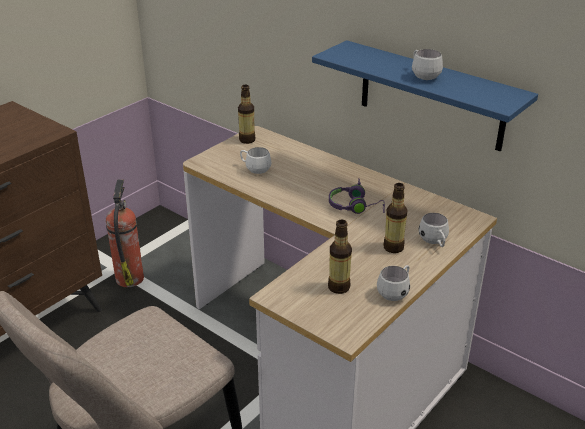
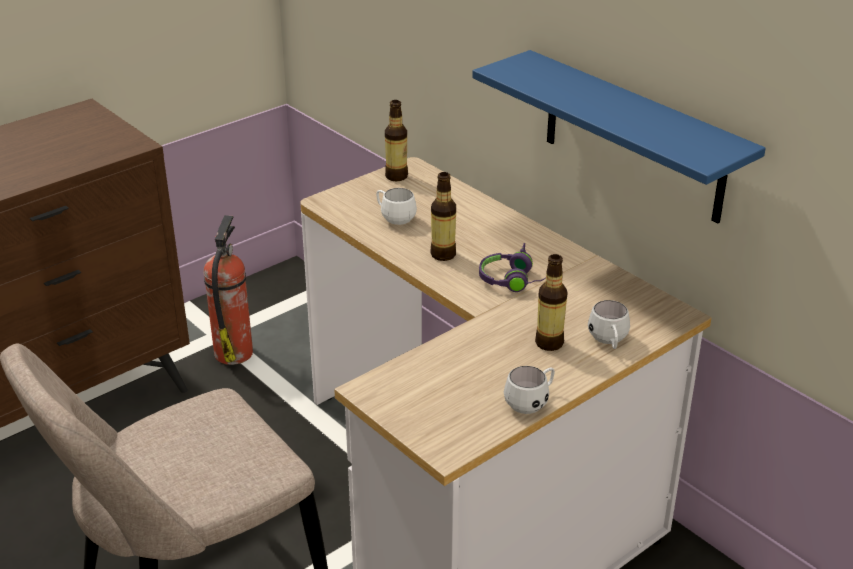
camera: 10 degrees right, 0 degrees up
(338, 287) = (456, 388): bottle -> bottle (443, 254)
(423, 75) = (613, 108): white mug -> none

